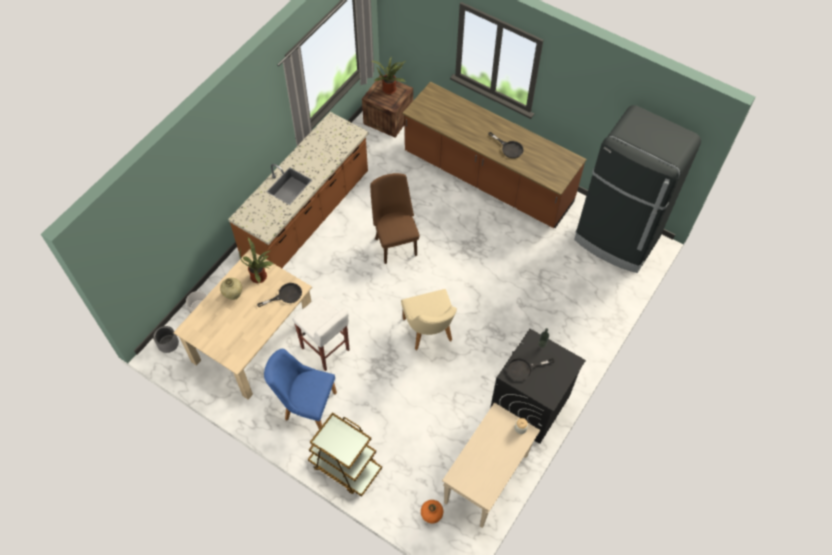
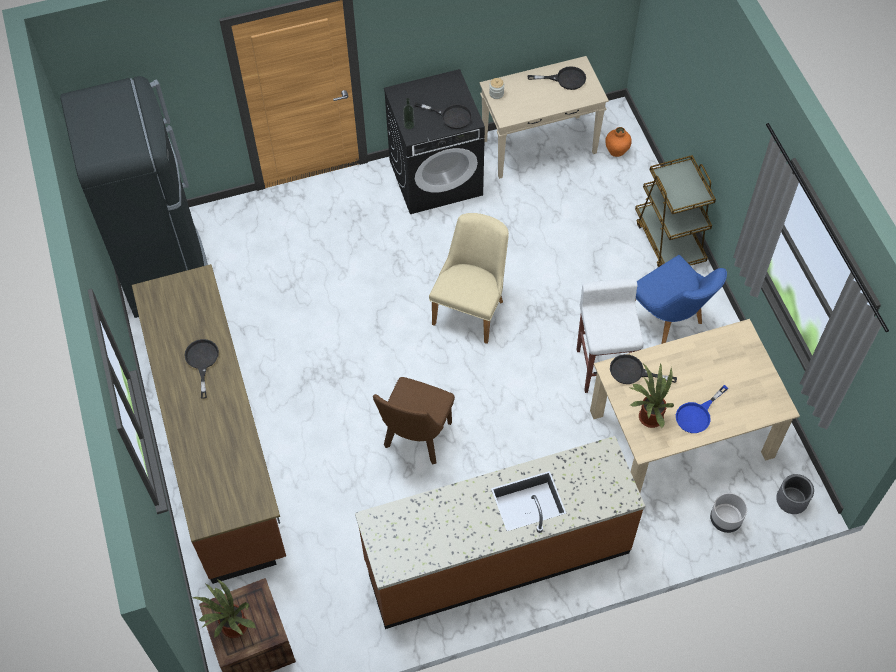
camera: 140 degrees left, 0 degrees up
(233, 295) = (697, 415): beige vase -> blue frying pan
(486, 476) = (565, 79): none -> black frying pan

